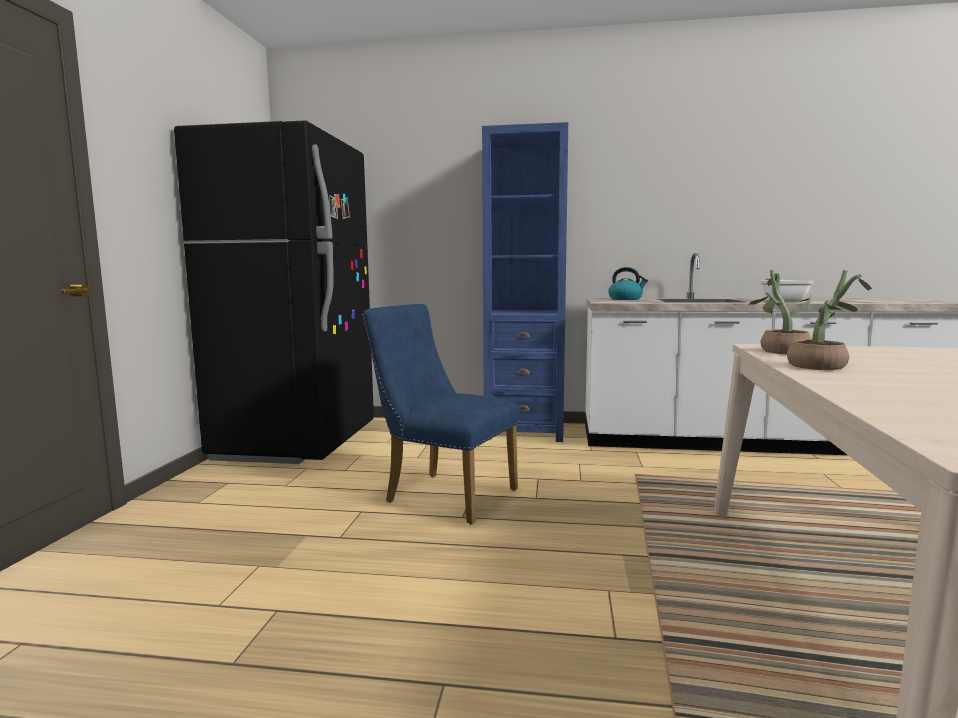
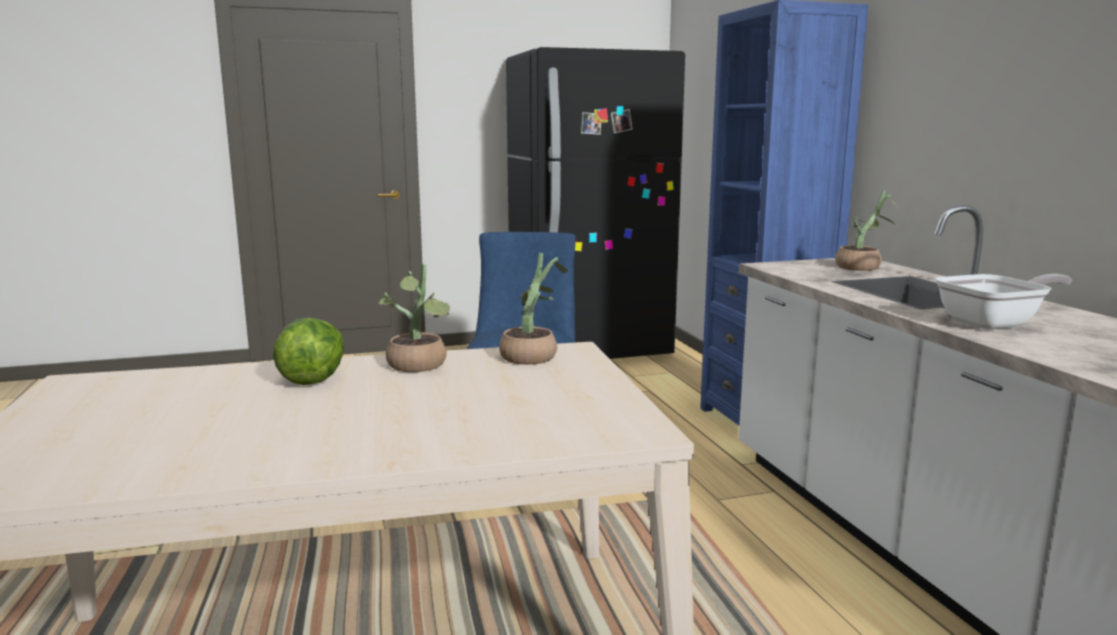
camera: 65 degrees right, 5 degrees up
(626, 299) = (863, 267): kettle -> potted plant
(878, 384) = (313, 378): none -> lettuce

